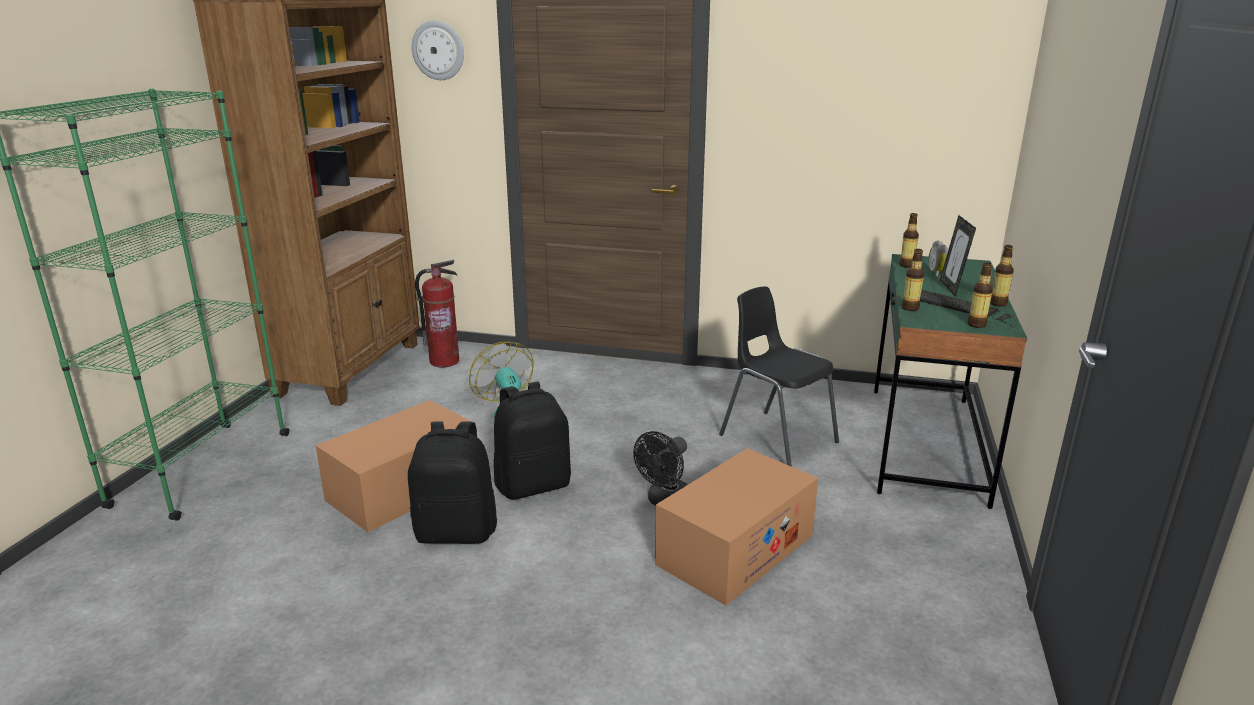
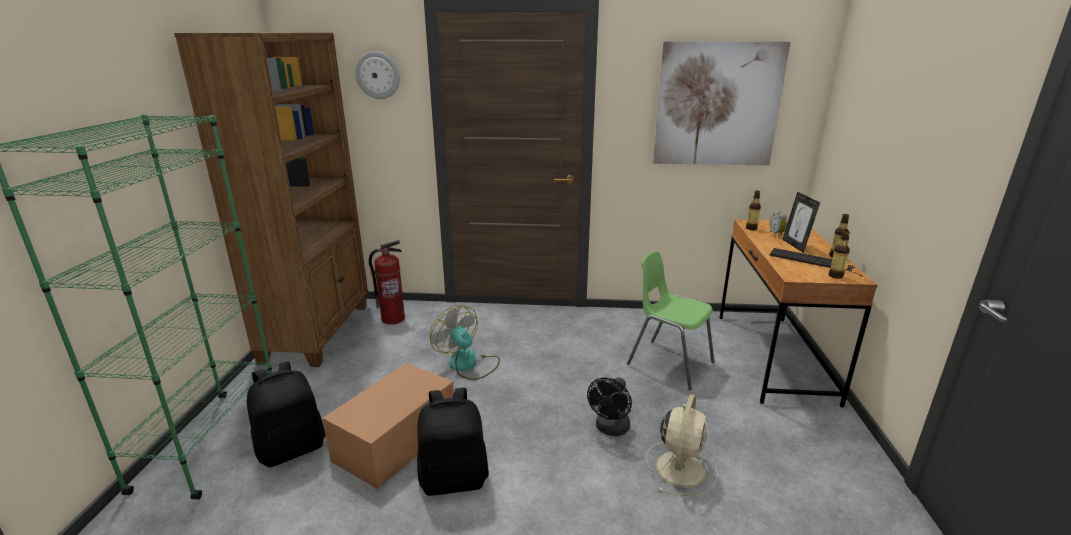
camera: 10 degrees left, 0 degrees up
(533, 485) = (502, 425): black backpack -> black backpack (292, 448)
(735, 550) = (681, 467): cardboard box -> beige fan
(777, 438) = (669, 363): black chair -> green chair
(870, 95) = (717, 105): none -> picture
(910, 308) = (780, 265): bottle -> none
(925, 443) = (773, 357): green desk -> brown desk

